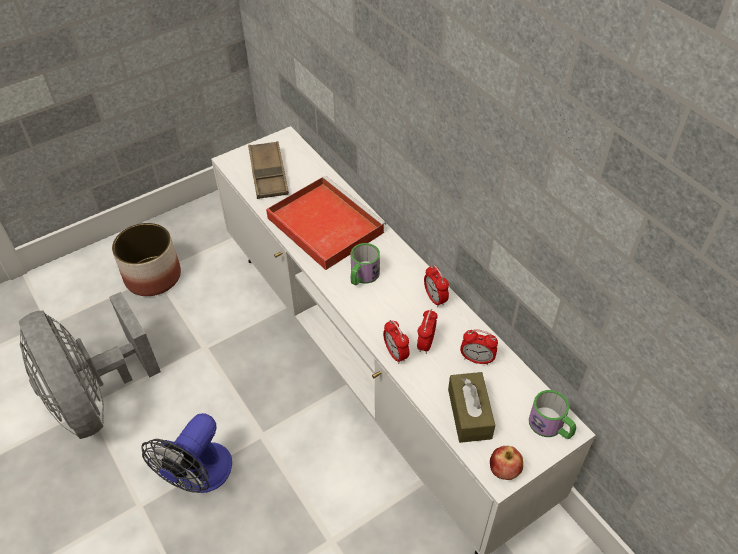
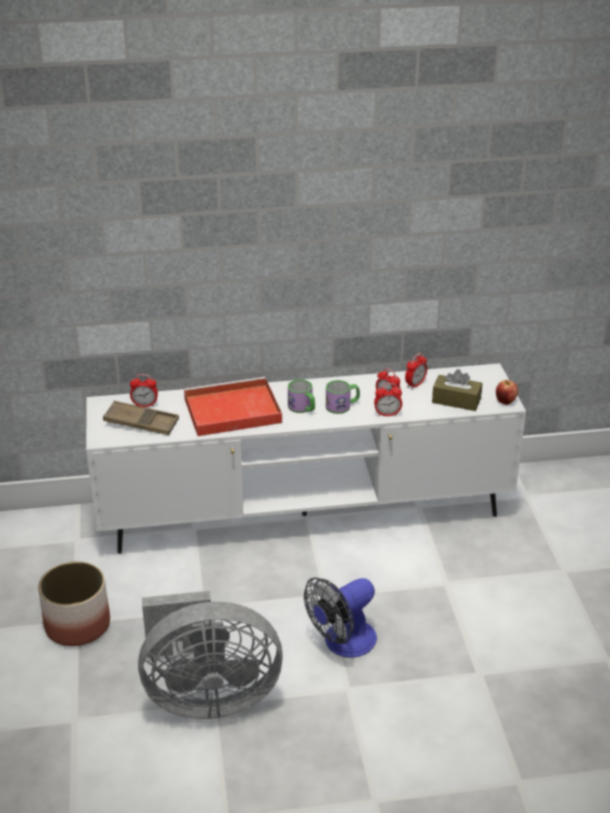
camera: 65 degrees left, 15 degrees down
(199, 476) = (343, 643): fan -> fan turned 90 degrees clockwise
(435, 298) = (350, 384): alarm clock -> alarm clock (145, 405)
(550, 426) = (484, 375): mug -> mug (342, 406)

